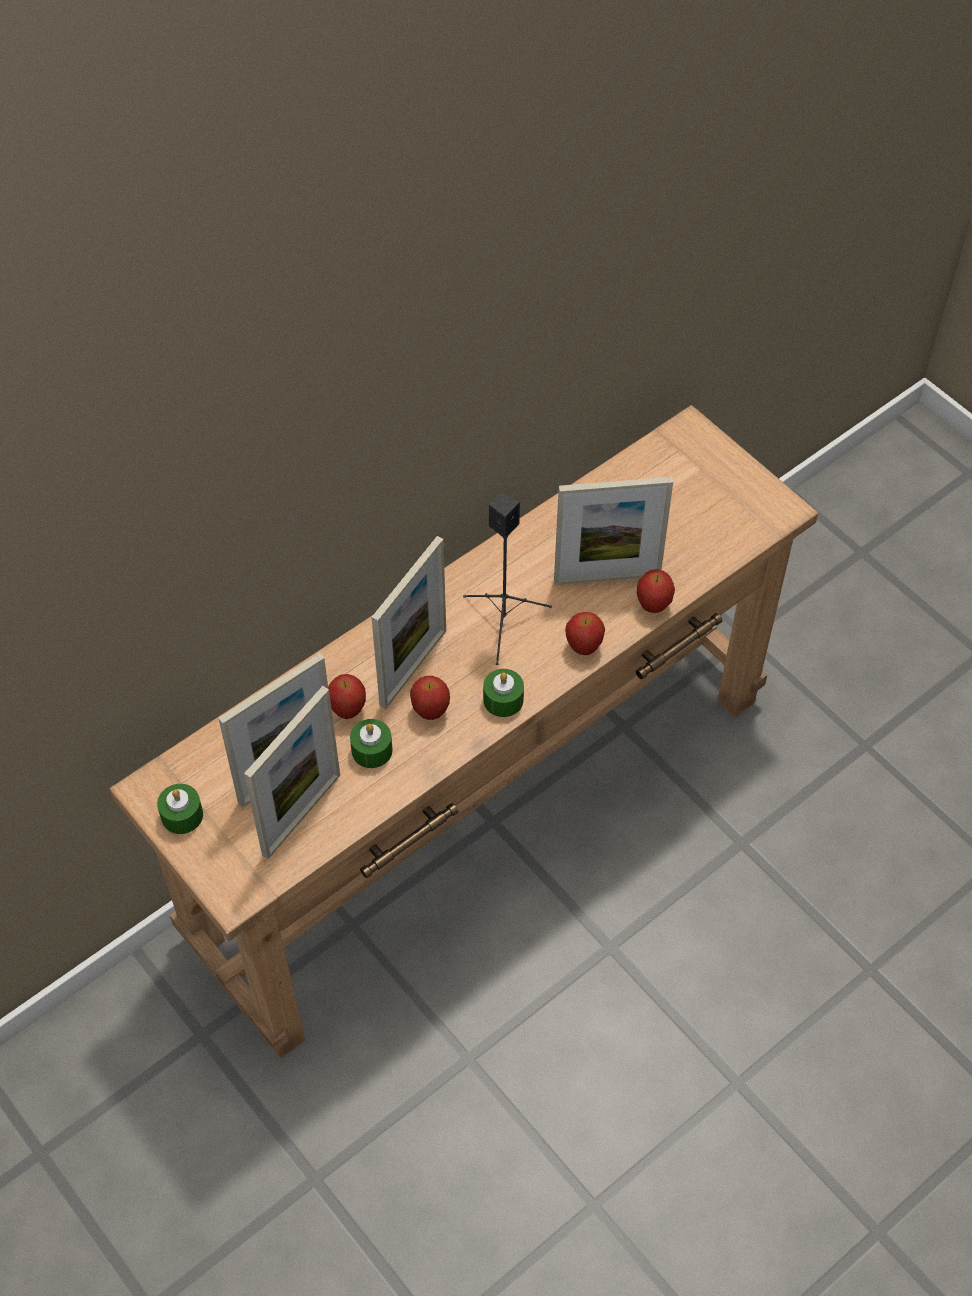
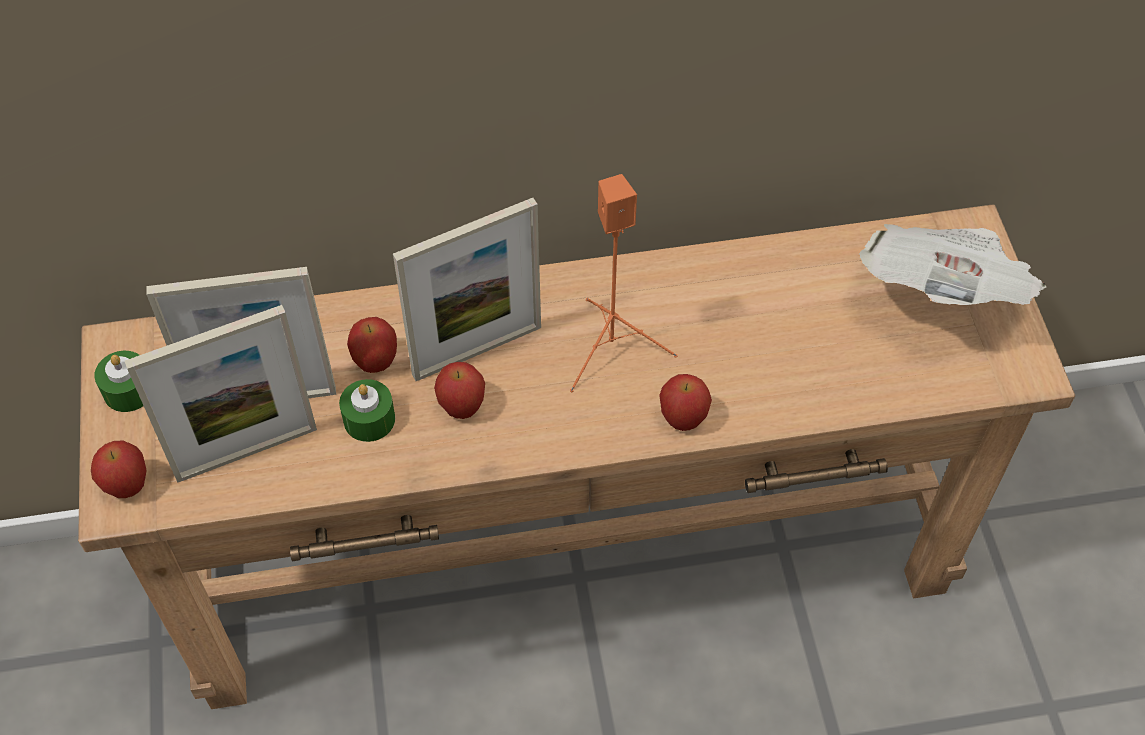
camera: 30 degrees right, 0 degrees up
(503, 700) = (550, 434): green candle -> none
(505, 621) = (613, 348): black speaker -> orange speaker
(607, 577) = (763, 353): picture frame -> none
(653, 605) = (797, 410): apple -> apple (127, 486)
(696, 481) = (943, 292): none -> newspaper

